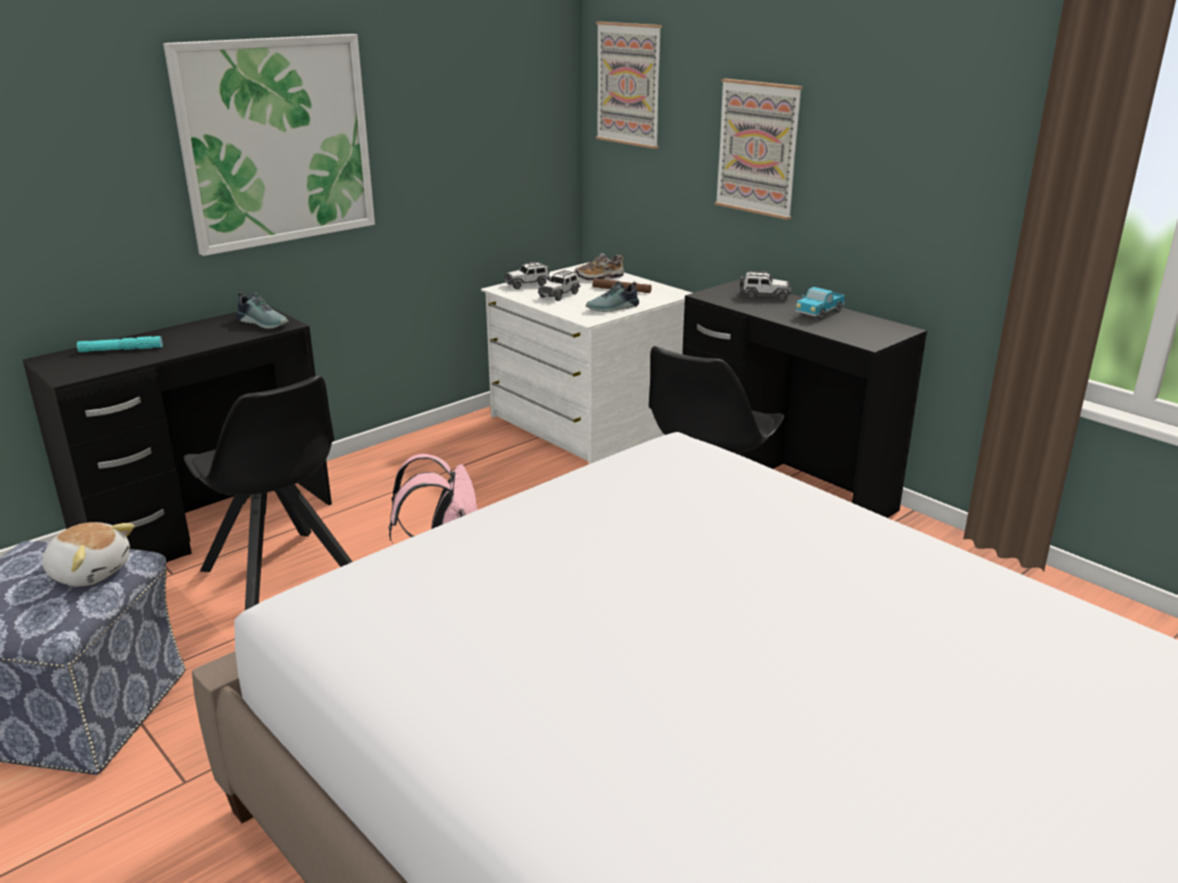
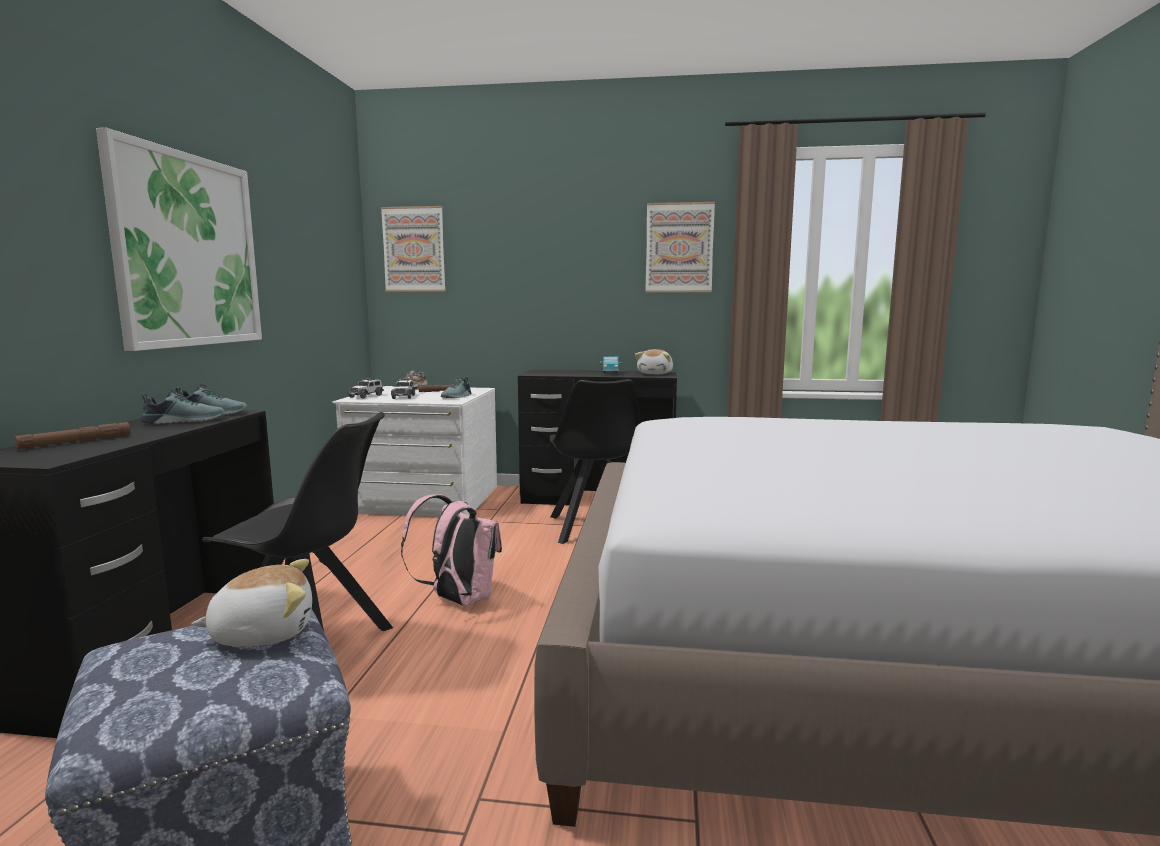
camera: 40 degrees left, 15 degrees down
(121, 350) = (76, 442): turquoise flashlight -> brown flashlight
(227, 331) = (184, 421): none -> shoe
(758, 148) = (533, 280): picture -> picture (679, 248)
(764, 296) = (564, 371): toy car -> none
(875, 331) = (656, 373): none -> plush toy

